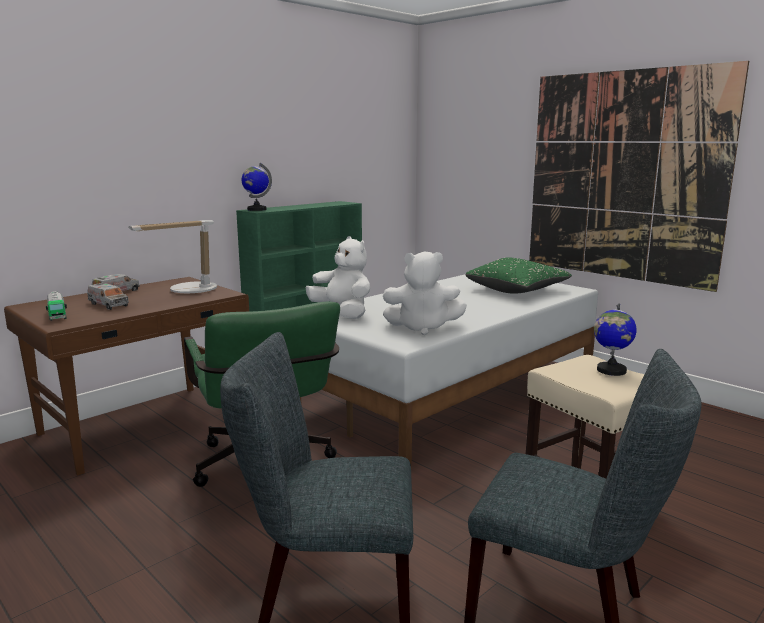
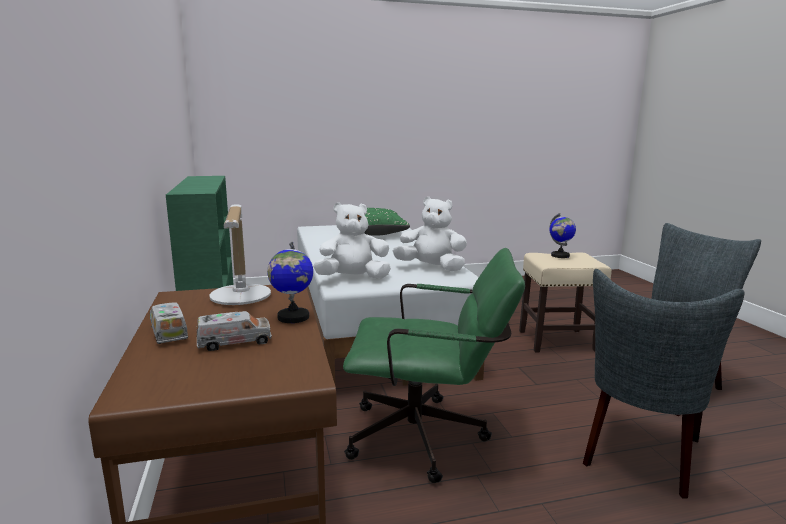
camera: 60 degrees left, 0 degrees up
(57, 315) = (242, 376): toy truck -> none
(256, 209) = (186, 191): globe -> globe (293, 317)
(422, 328) = (431, 268): white plush toy -> white plush toy turned 105 degrees counterclockwise
(623, 177) = (409, 138): picture -> none

